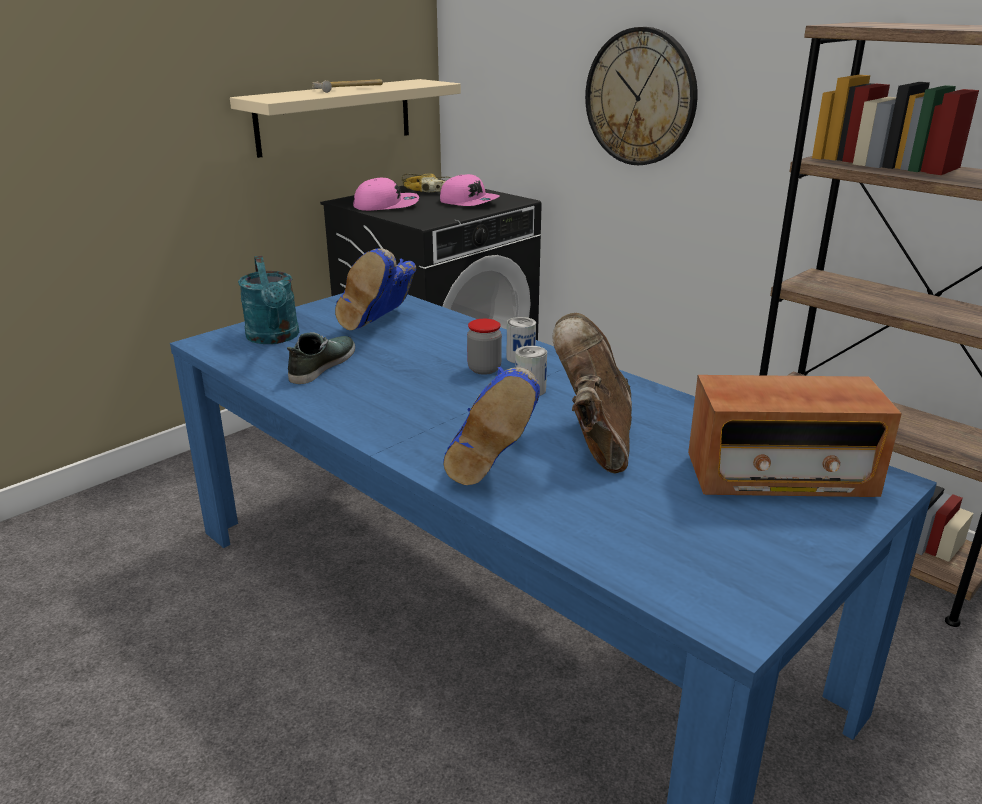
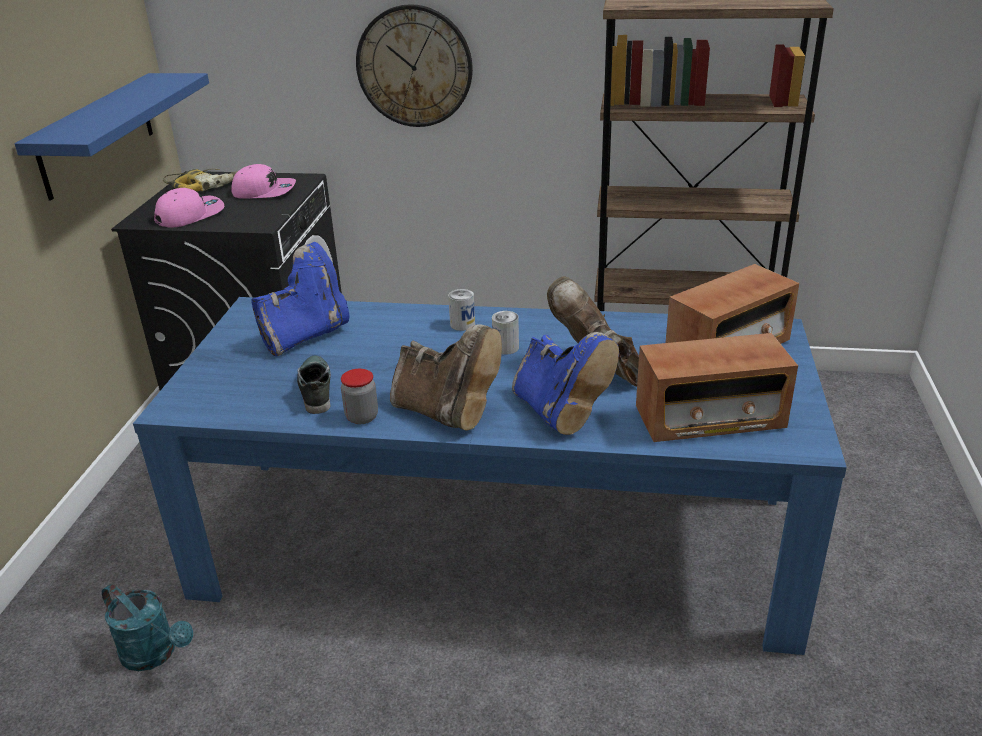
camera: 35 degrees left, 5 degrees up
(274, 338) = (231, 381): turquoise watering can -> turquoise watering can (155, 654)
(335, 116) = (97, 134): beige shelf -> blue shelf
(348, 89) = (119, 104): hammer -> none
(380, 324) = (307, 335): blue boot -> blue boot turned 120 degrees counterclockwise
(390, 423) = (446, 413): none -> brown boot
(484, 369) = (449, 343): jar -> jar (362, 417)
(646, 538) = (709, 419): none -> radio

